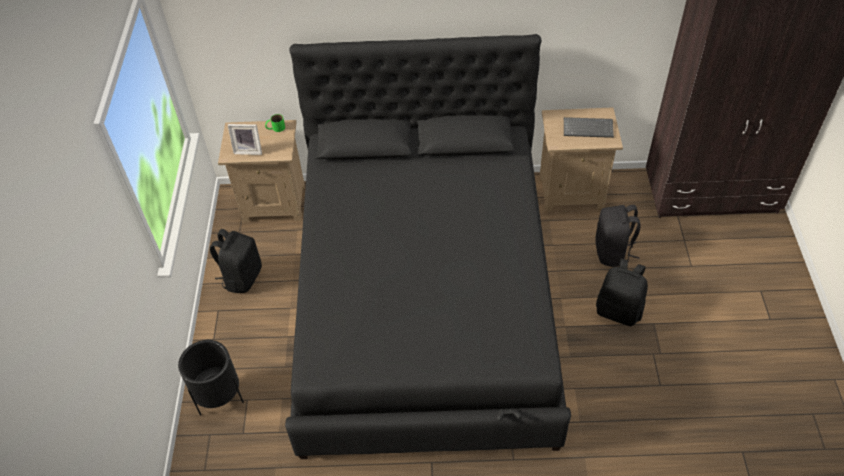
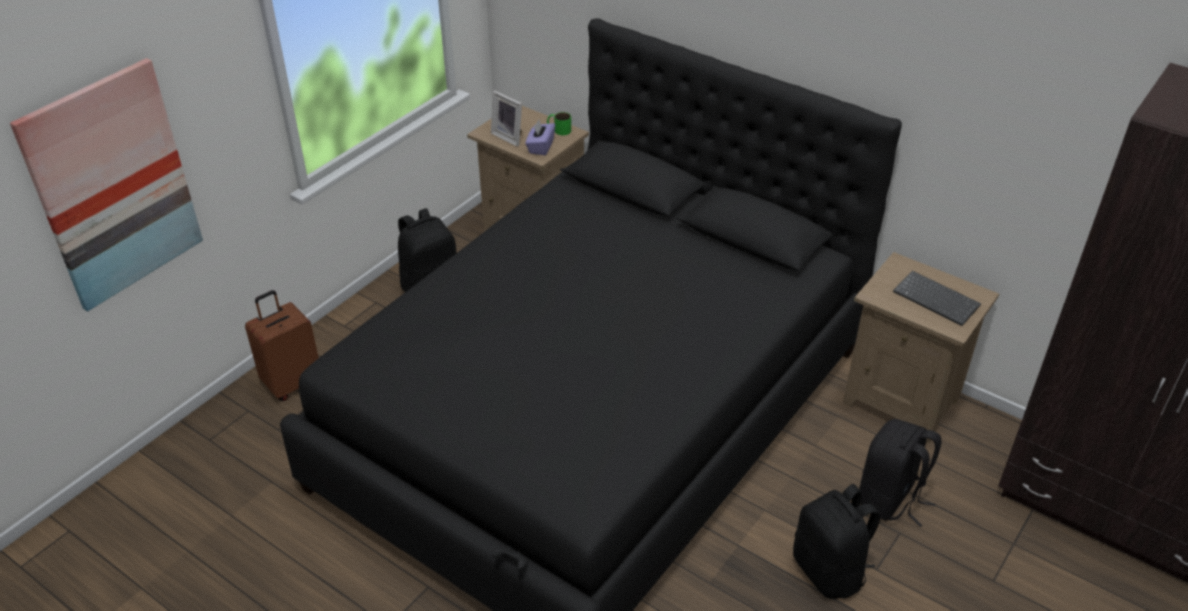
camera: 35 degrees right, 10 degrees down
(102, 347) = (113, 185): none -> picture
(219, 397) = (292, 383): black planter -> brown suitcase
(277, 147) = (540, 147): none -> purple tissue box

